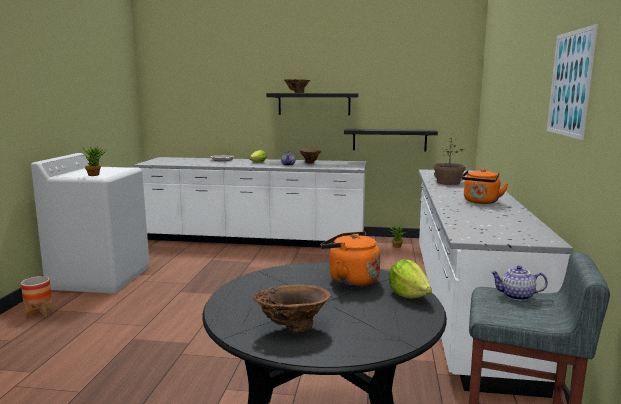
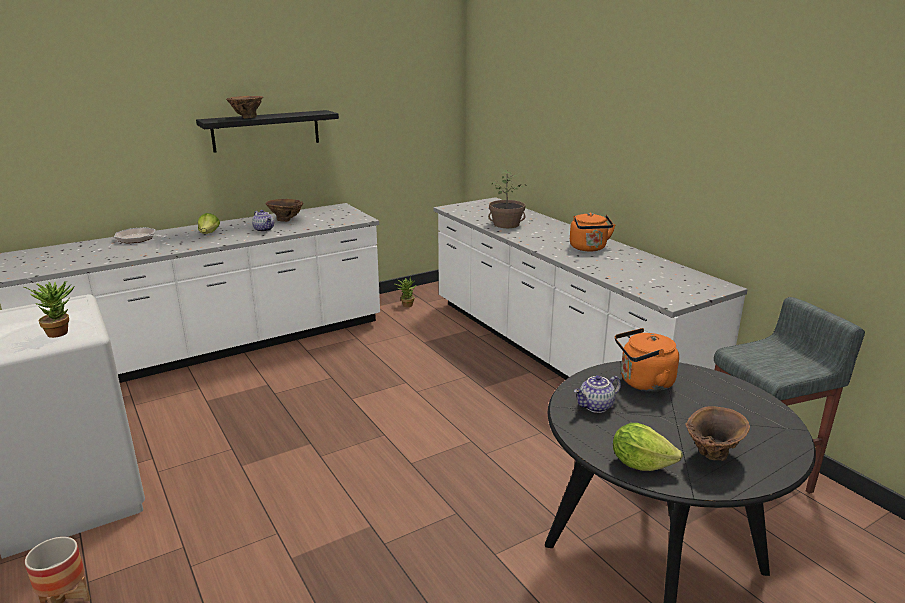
camera: 40 degrees left, 10 degrees up
(389, 140) = (371, 170): black shelf -> none
(408, 294) = (708, 380): lettuce -> lettuce (640, 463)
(516, 296) = (757, 349): teapot -> teapot (596, 407)
(570, 84) = (718, 131): picture -> none

